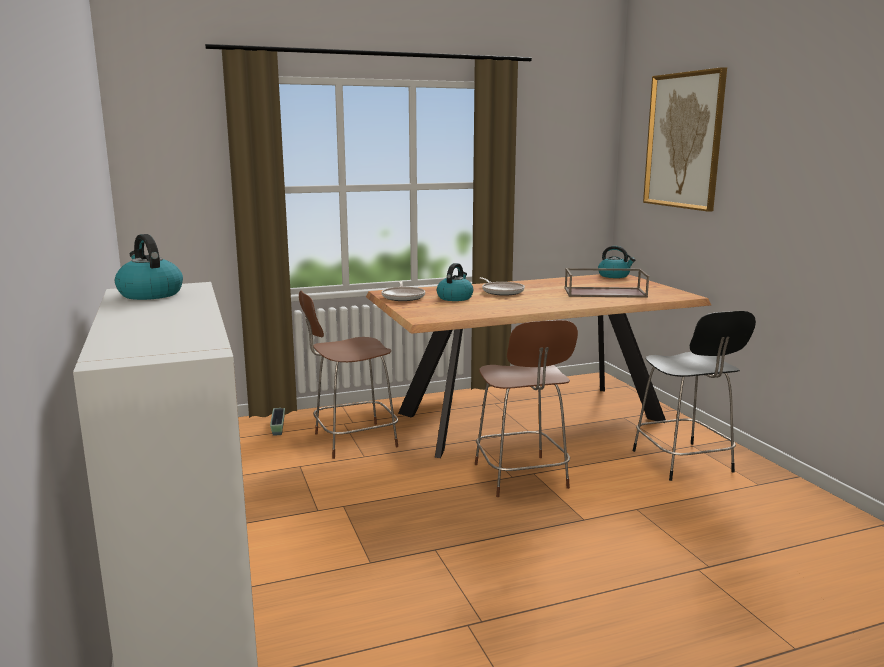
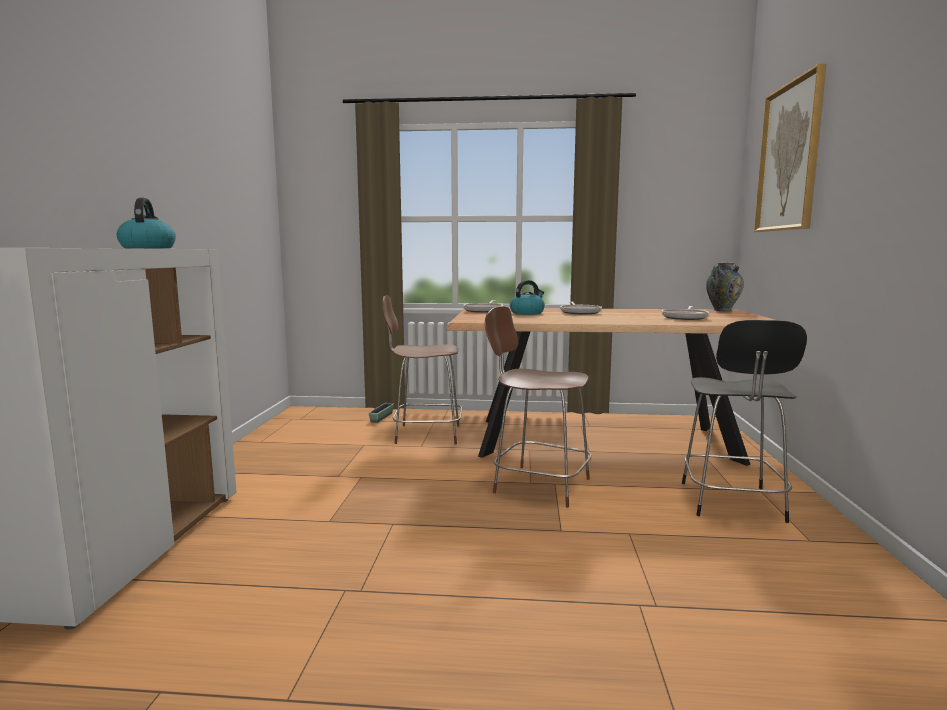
camera: 25 degrees right, 5 degrees down
(521, 477) = (538, 485): brown chair -> brown chair turned 105 degrees clockwise
(605, 292) = (685, 317): brown tray -> frying pan
(614, 276) = (722, 310): kettle -> vase

